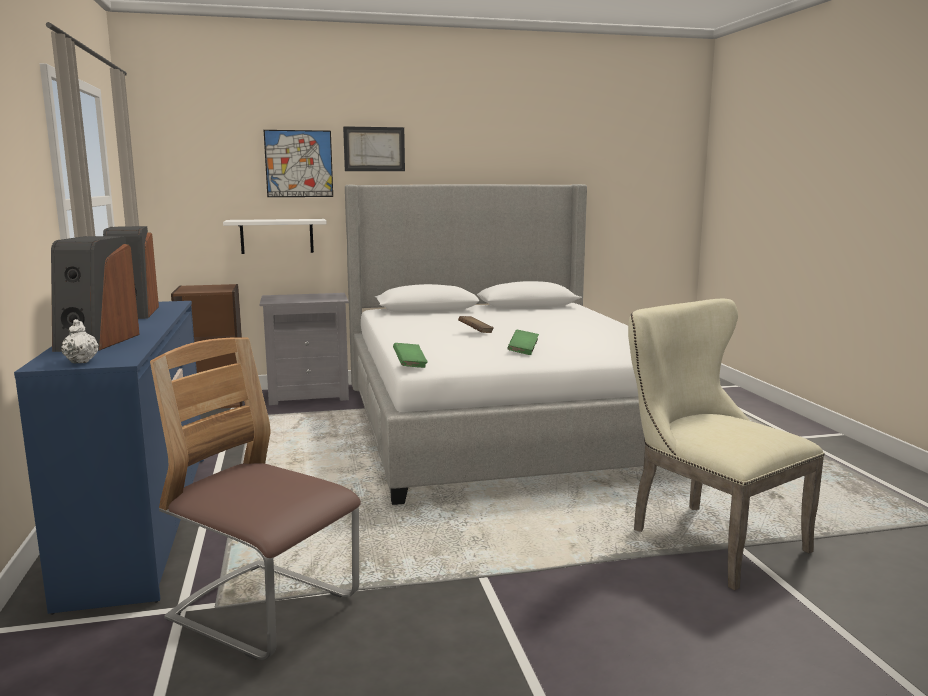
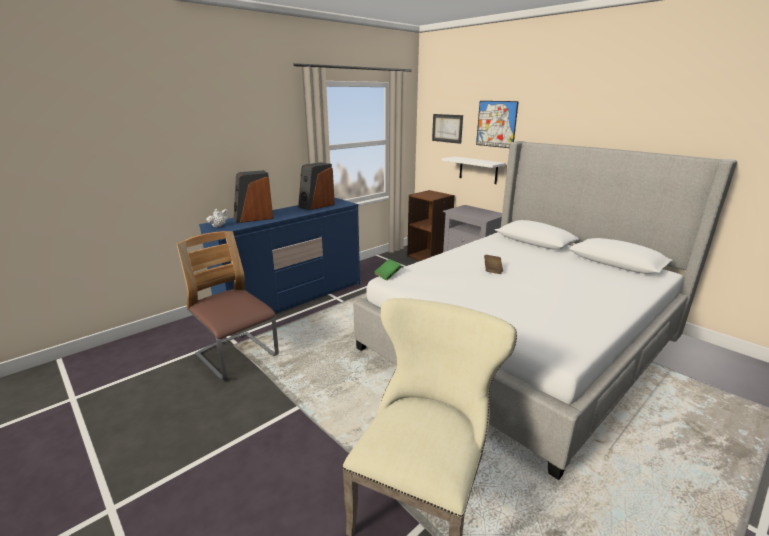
camera: 60 degrees right, 10 degrees up
(264, 610) = (237, 356): chair -> chair turned 45 degrees counterclockwise
(374, 149) = (545, 115): picture -> picture (447, 128)
(523, 351) = (466, 295): green book -> none

